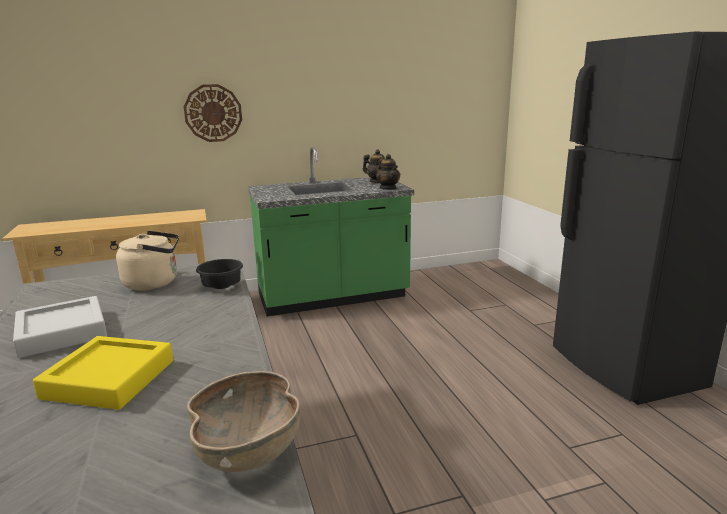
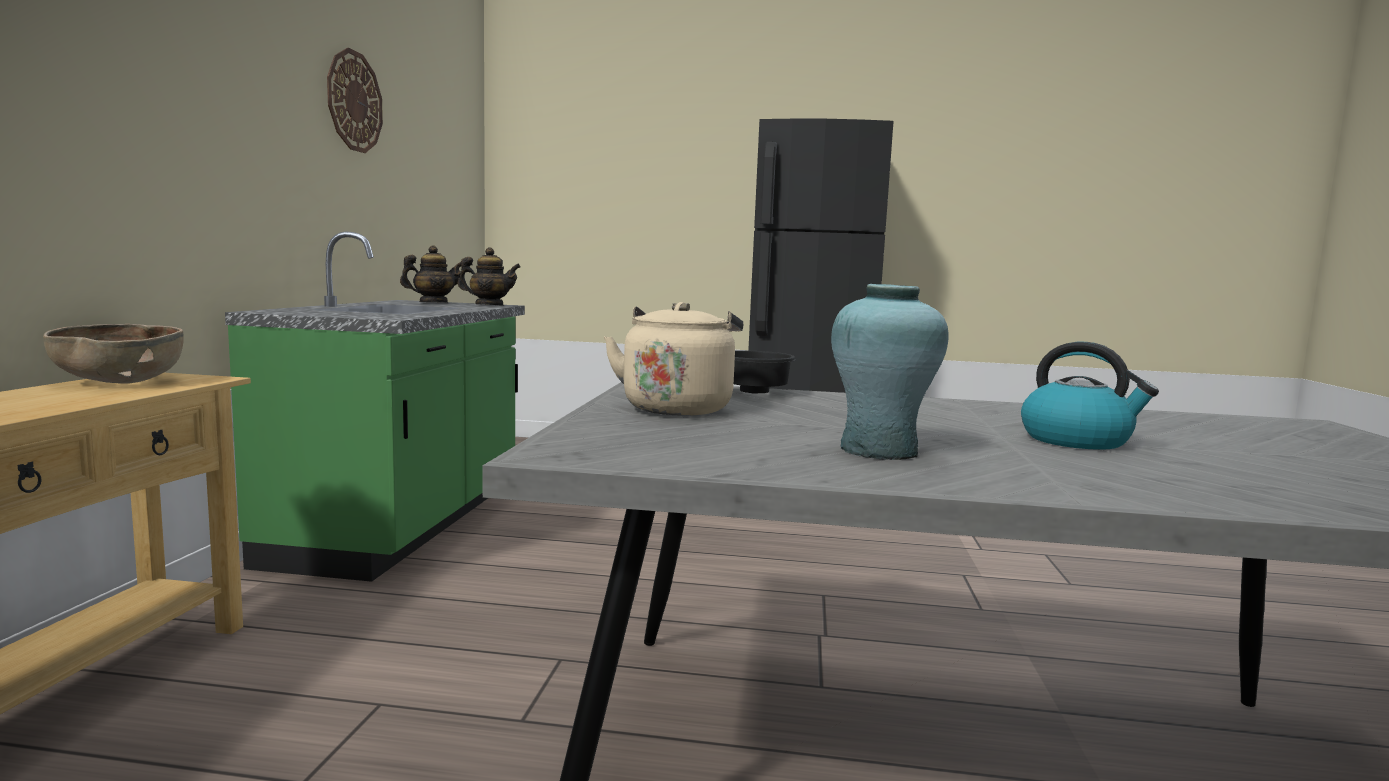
camera: 65 degrees left, 10 degrees down
(62, 332) = (878, 450): grey tray -> turquoise vase
(109, 379) = (1077, 440): yellow tray -> kettle
(213, 113) = (152, 128): wall clock -> wall clock (354, 101)
(248, 449) = (1233, 420): brown bowl -> brown bowl (121, 381)

